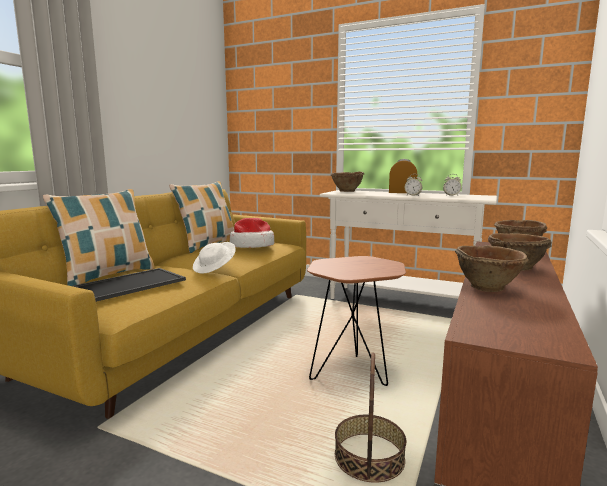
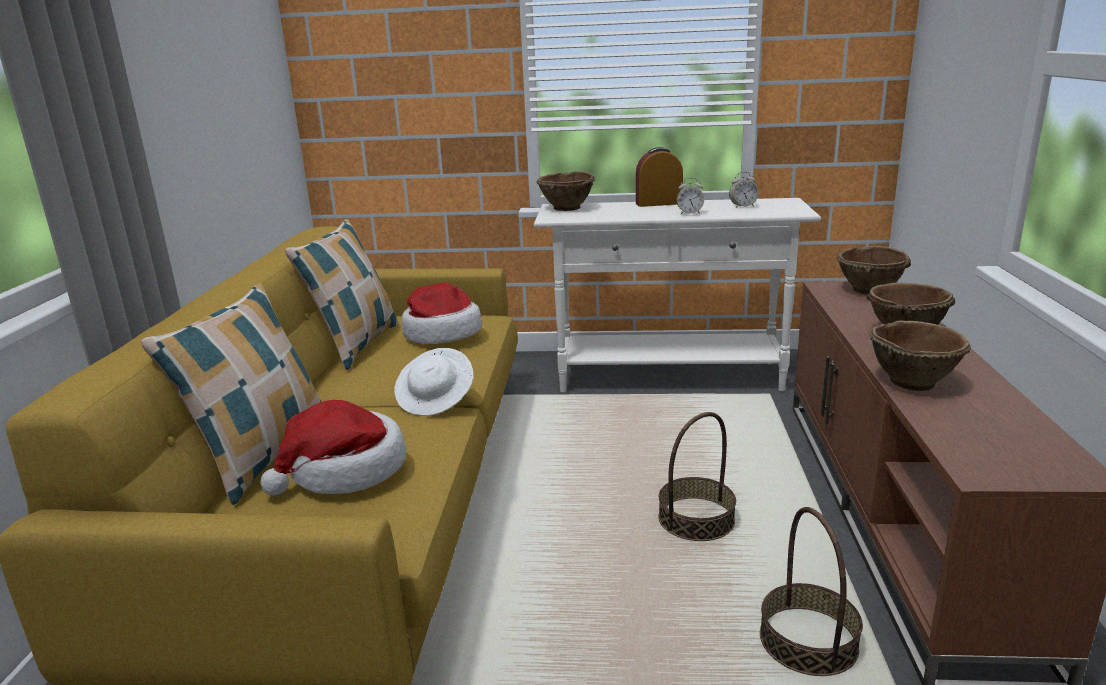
camera: 20 degrees left, 10 degrees up
(130, 285) = (345, 470): tray -> hat
(354, 373) = (696, 519): brown side table -> basket

